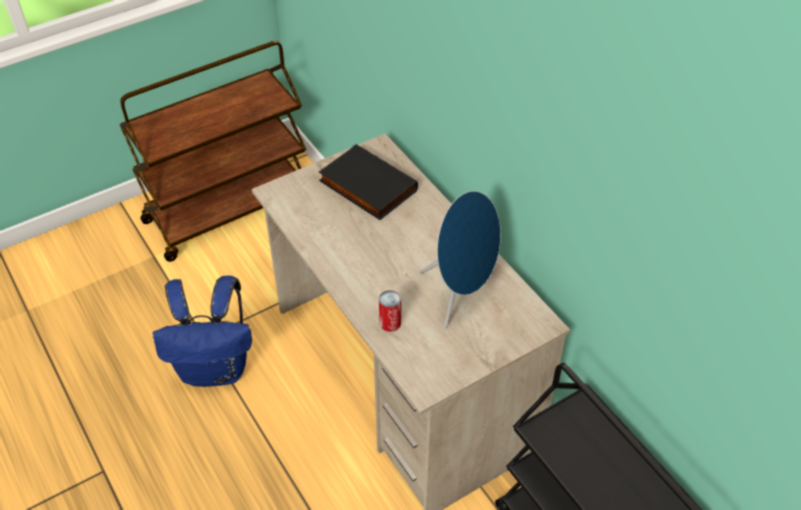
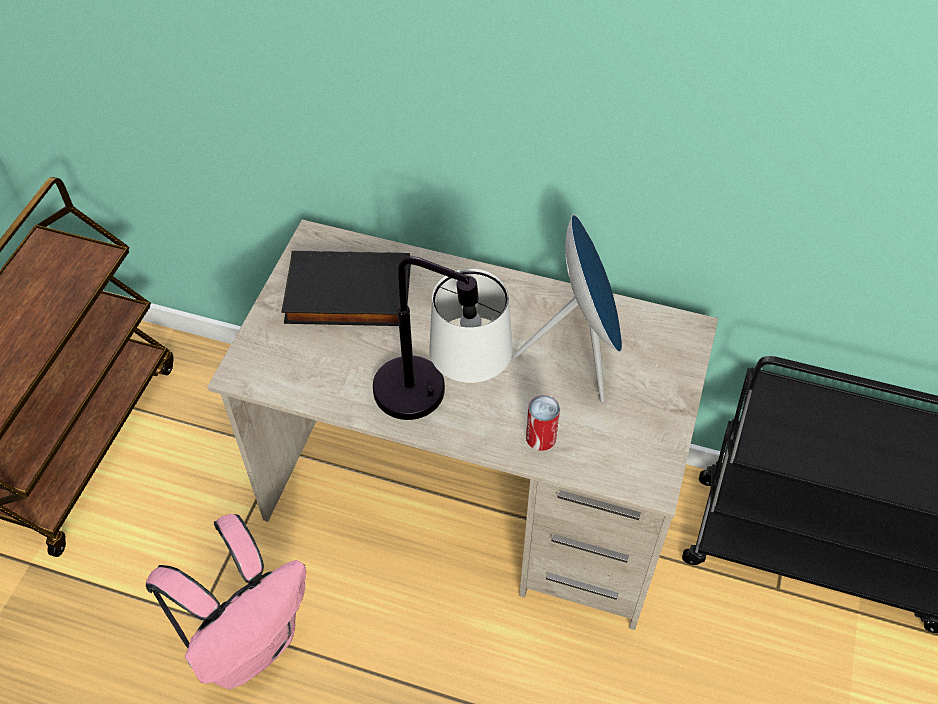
camera: 40 degrees left, 5 degrees up
(215, 369) = (249, 643): blue backpack -> pink backpack
(355, 270) = (440, 404): none -> table lamp

